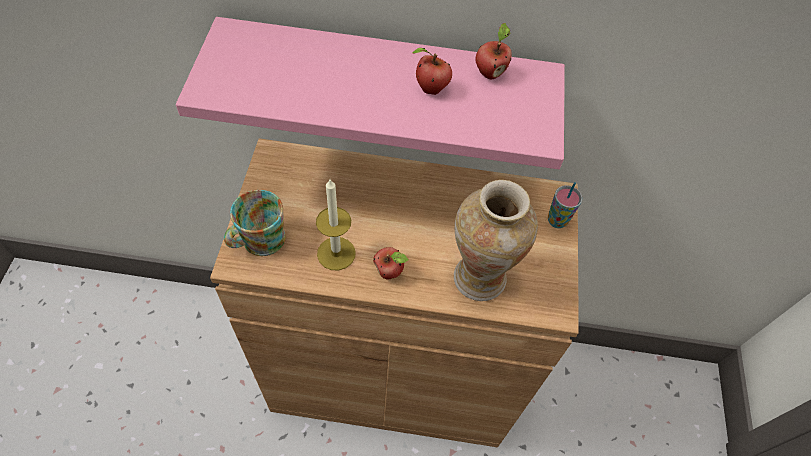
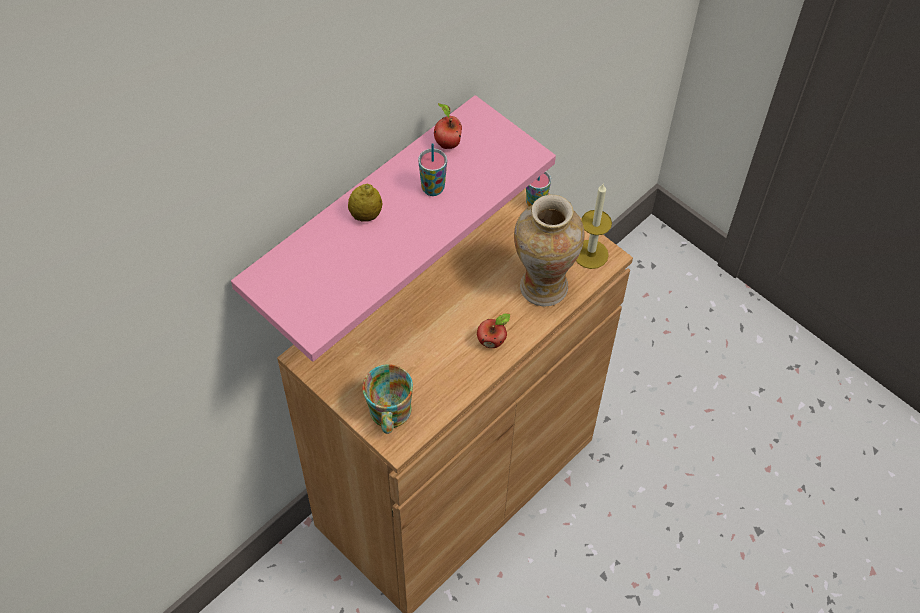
camera: 50 degrees left, 0 degrees up
(336, 253) = (446, 367): candle -> candle (590, 254)
(357, 61) = (366, 215): none -> lemon
(430, 89) = (433, 188): apple -> cup

